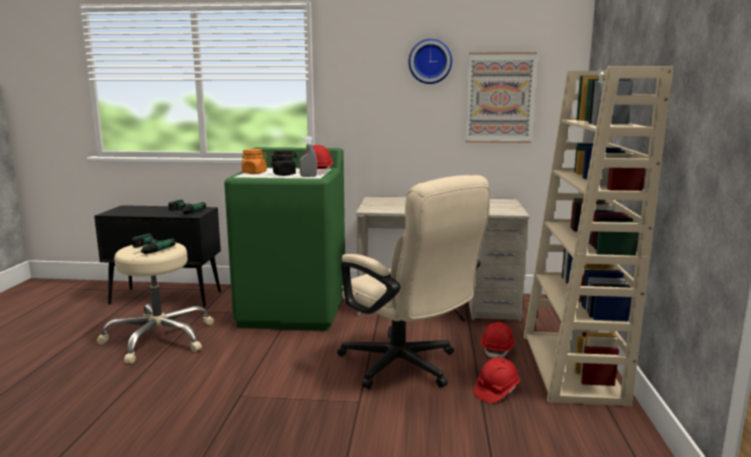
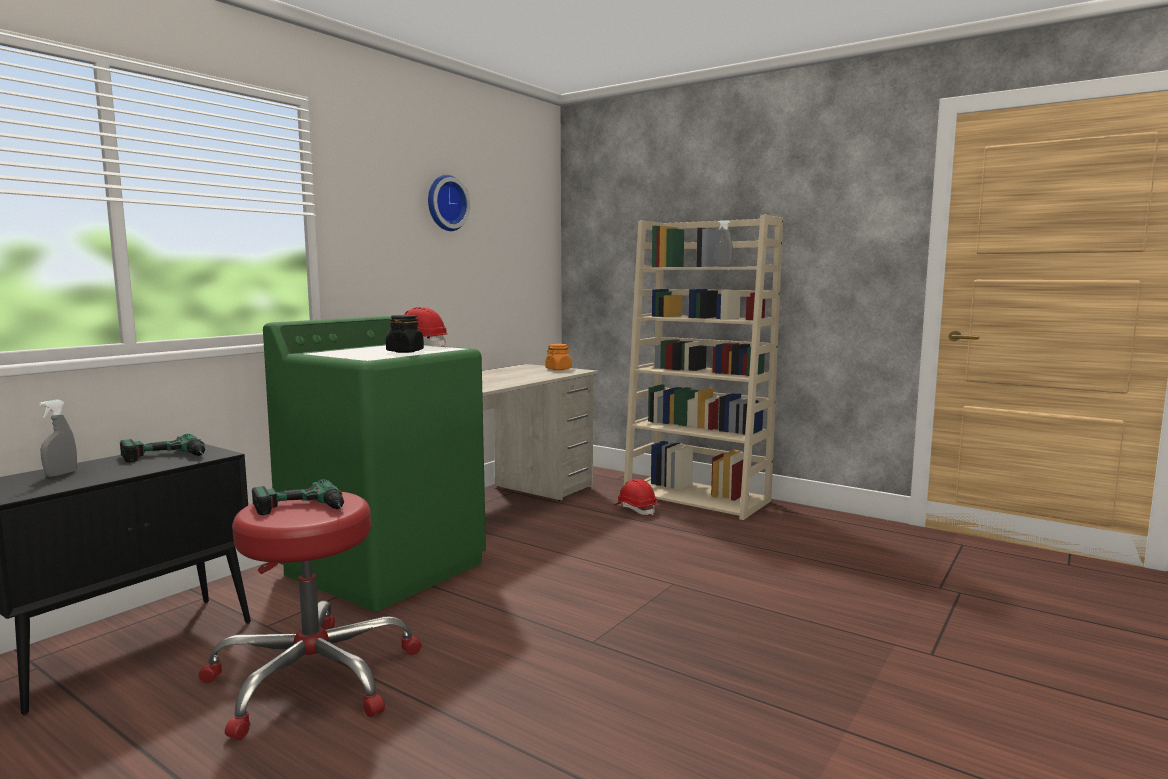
camera: 60 degrees left, 5 degrees down
(159, 338) = (314, 677): beige stool -> red stool
(254, 173) = (358, 355): orange jar -> orange jar (558, 369)
(308, 176) = (445, 349): grey spray bottle -> grey spray bottle (61, 474)
(406, 368) = (626, 548): beige office chair -> none
(496, 391) = (708, 529): red hard hat -> none
(500, 98) = (505, 251): picture -> none

